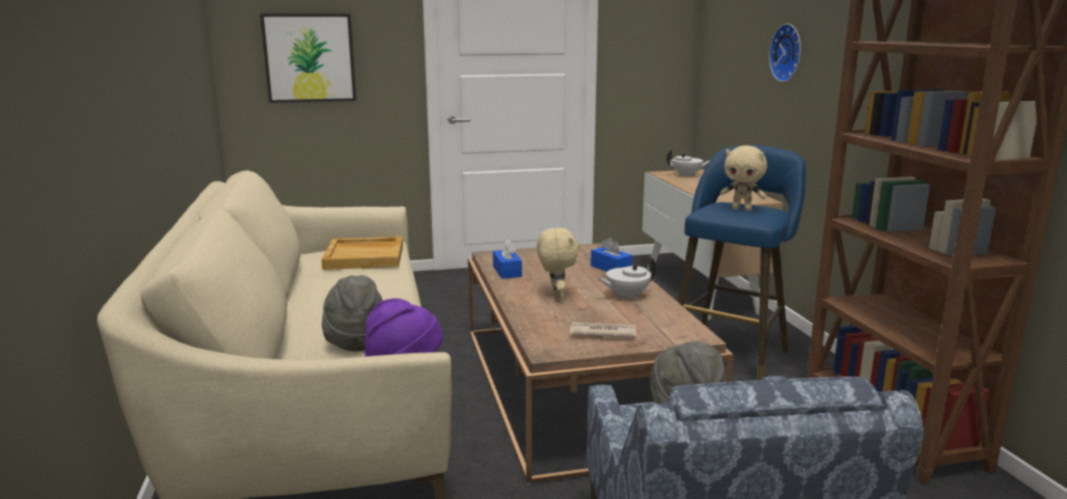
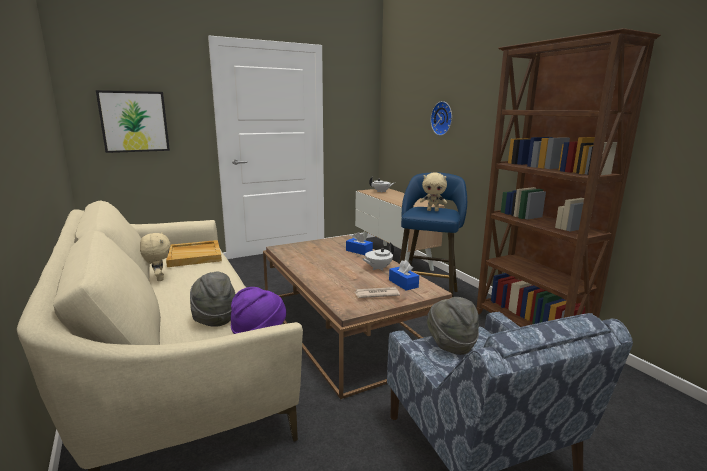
camera: 15 degrees left, 0 degrees up
(507, 271) = (295, 258): blue tissue box -> blue tissue box (403, 283)
(556, 296) = (335, 272): beige plush toy -> beige plush toy (159, 279)

